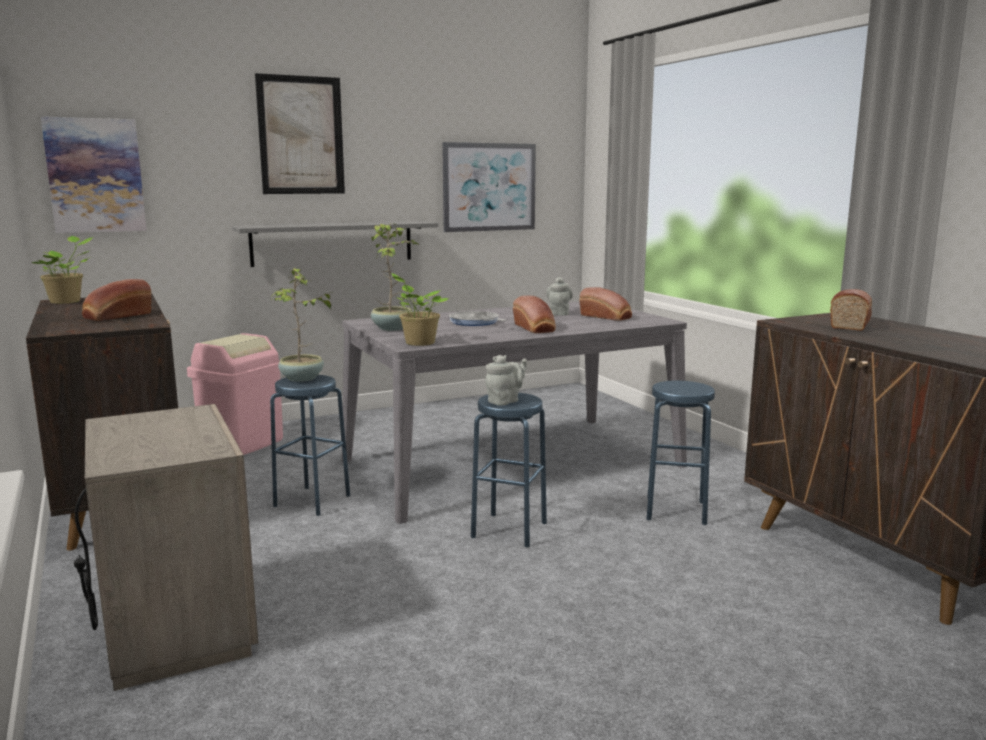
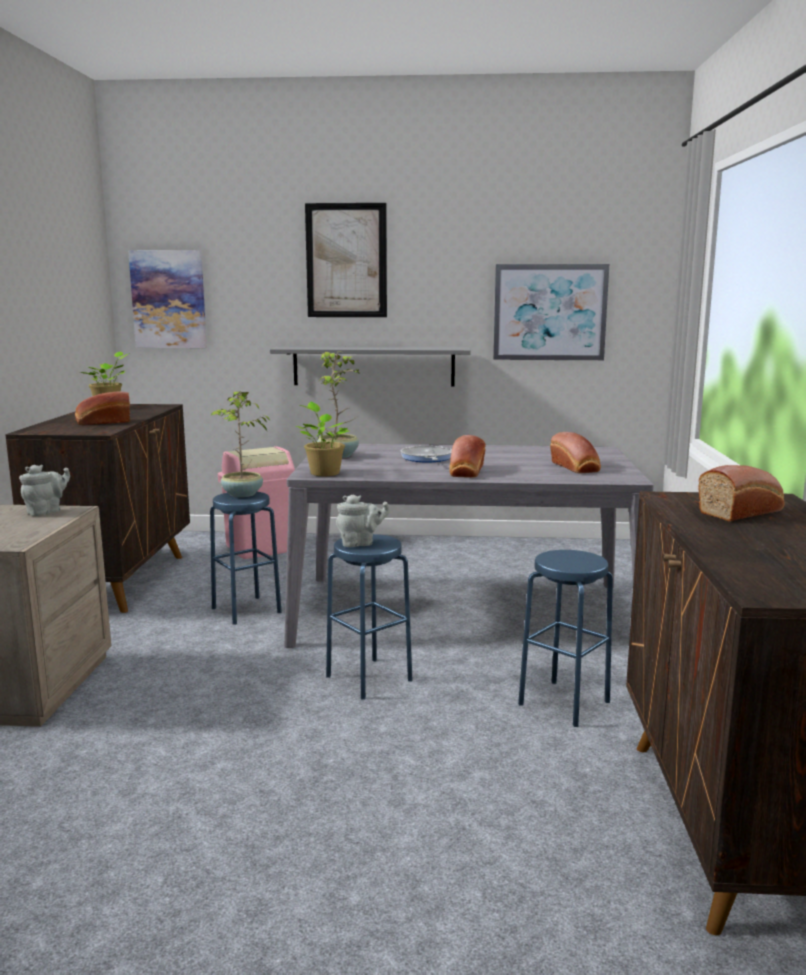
camera: 30 degrees right, 0 degrees up
(559, 313) = (534, 458): grey teapot -> grey teapot (46, 512)

